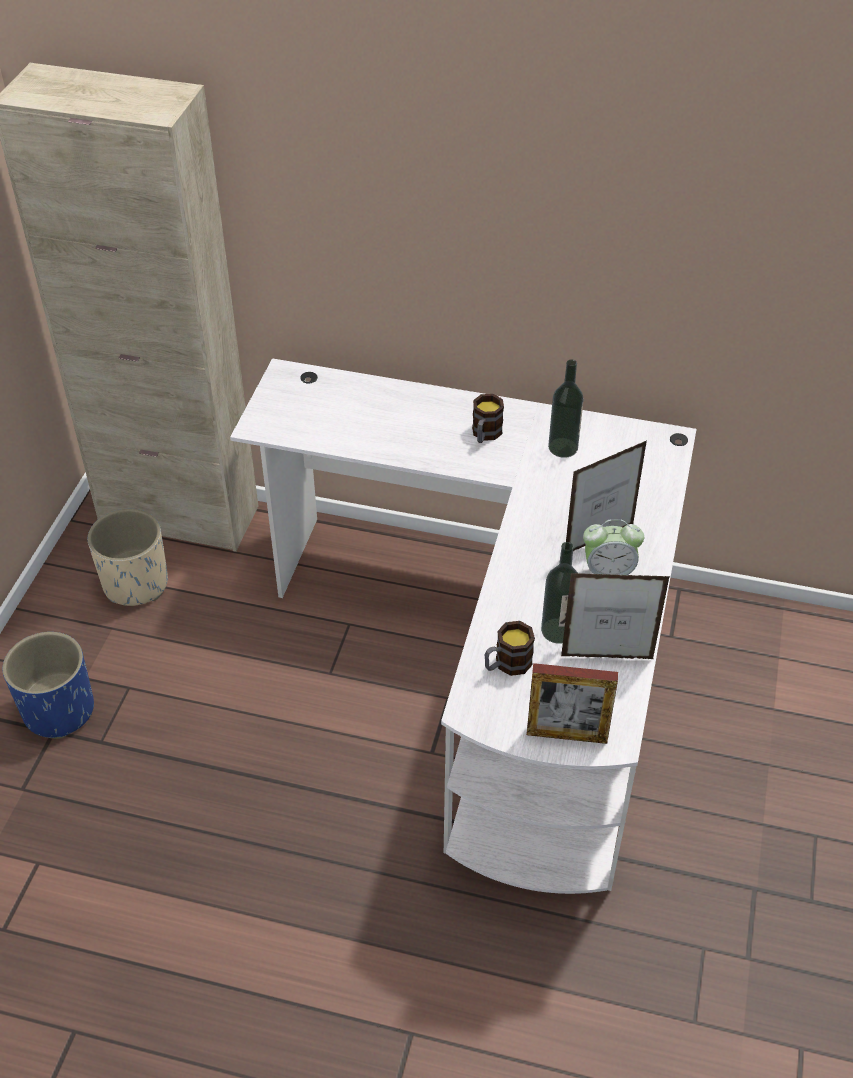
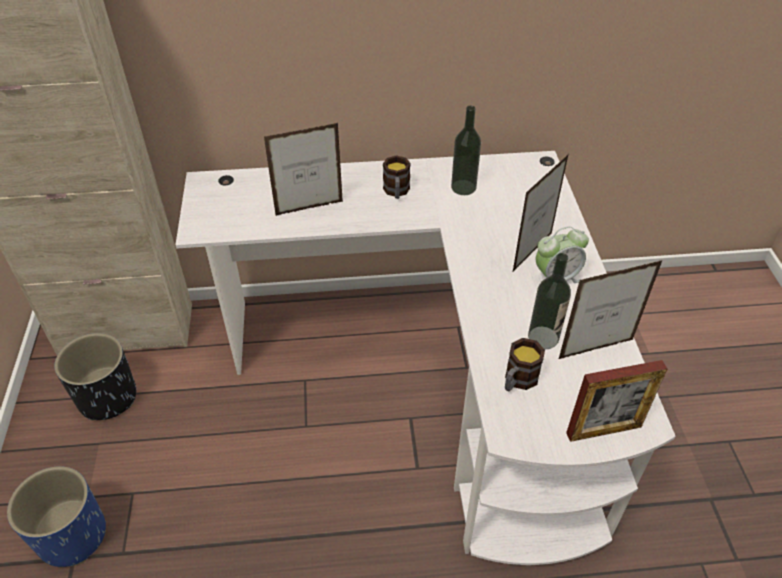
camera: 20 degrees left, 0 degrees up
(136, 584) = (108, 397): beige planter -> black planter
(382, 430) = (309, 208): none -> picture frame

